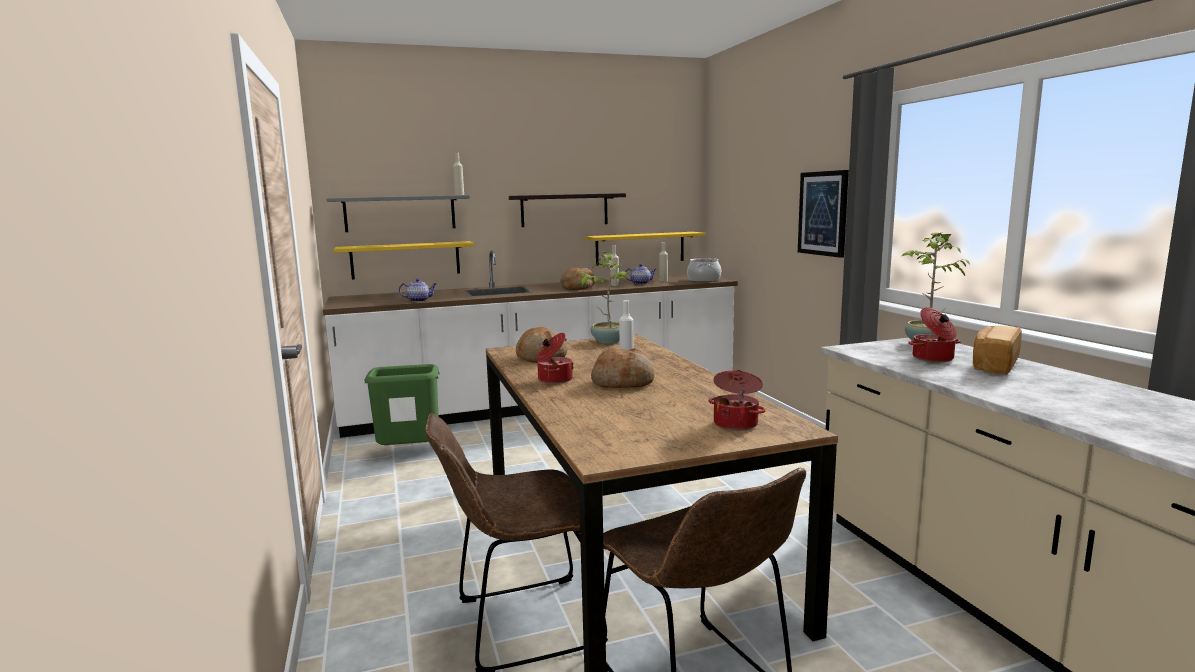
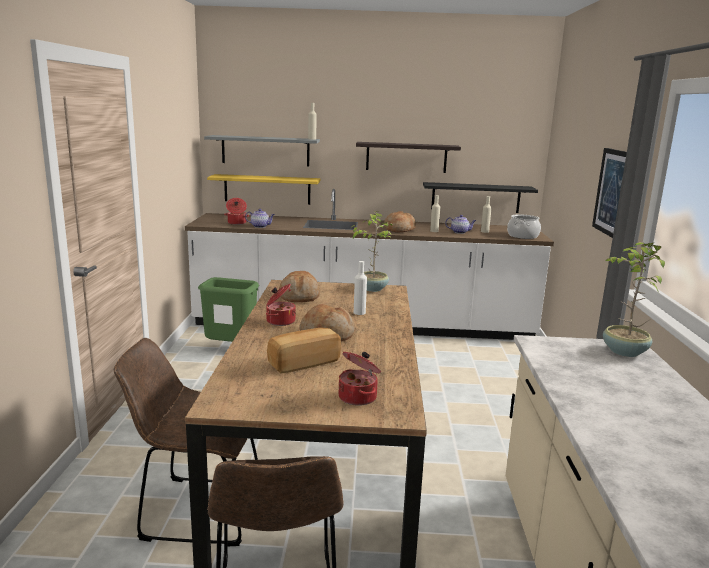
camera: 20 degrees right, 5 degrees up
(640, 248) = (475, 197): yellow shelf -> black shelf
(933, 358) = (600, 371): cooking pot -> cooking pot (236, 223)
(993, 365) = (648, 392): bread -> bread (303, 362)

